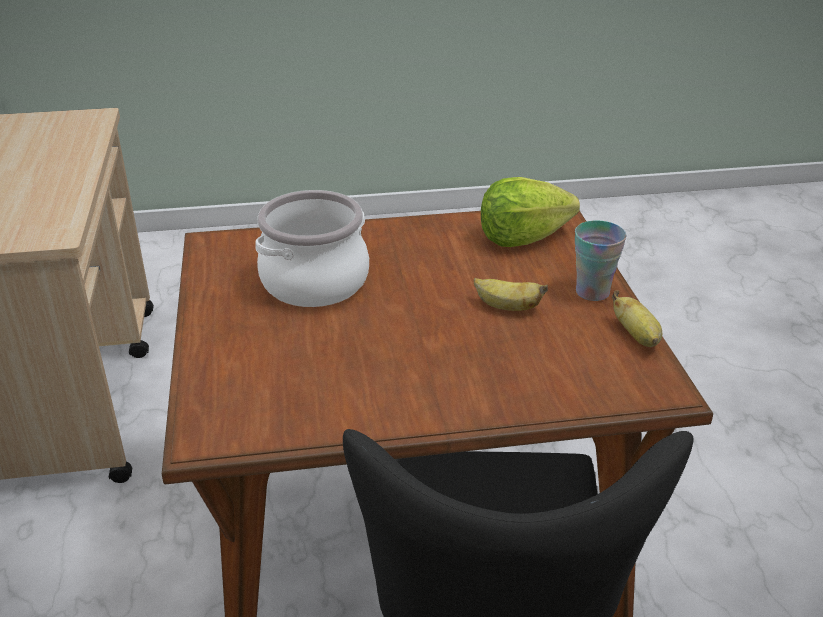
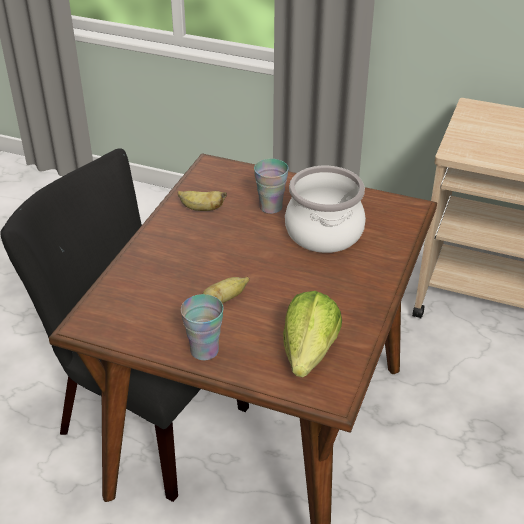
camera: 120 degrees right, 5 degrees up
(288, 337) = (270, 207): none -> cup
(637, 336) = (138, 343): banana -> banana (201, 209)

